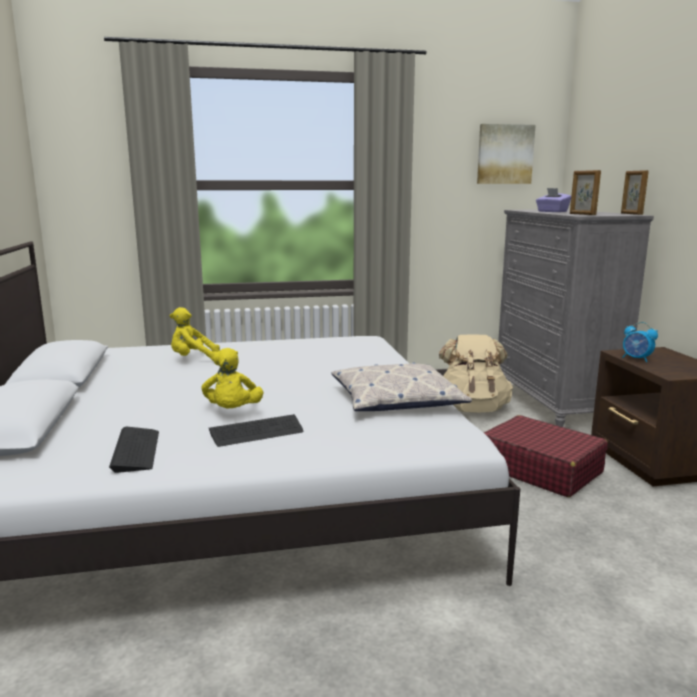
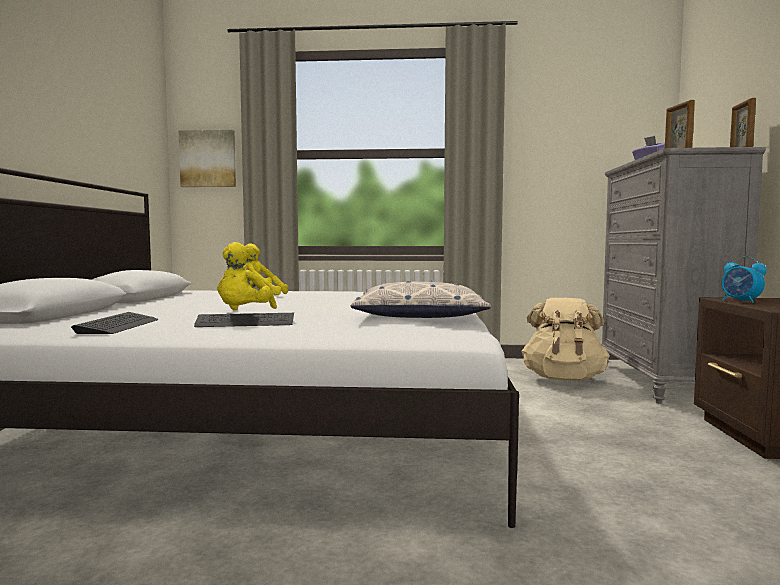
camera: 15 degrees right, 10 degrees down
(504, 154) = (607, 120): picture -> picture (208, 159)
(540, 469) = (616, 430): red suitcase -> none

